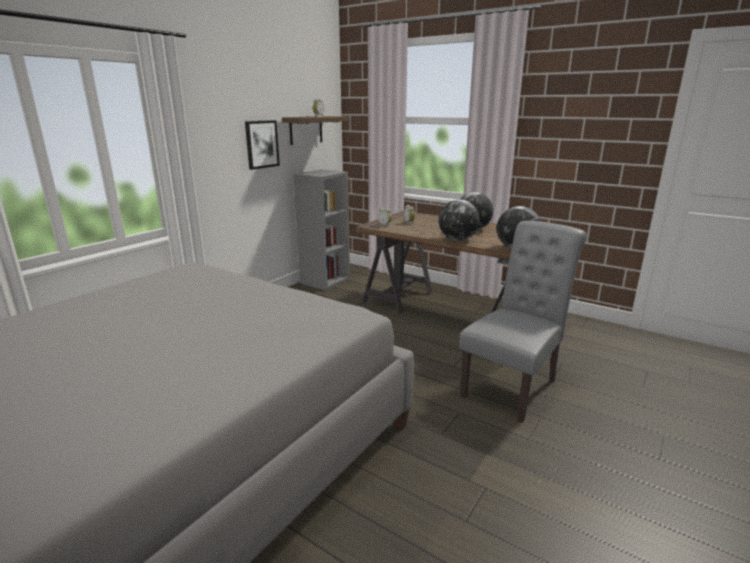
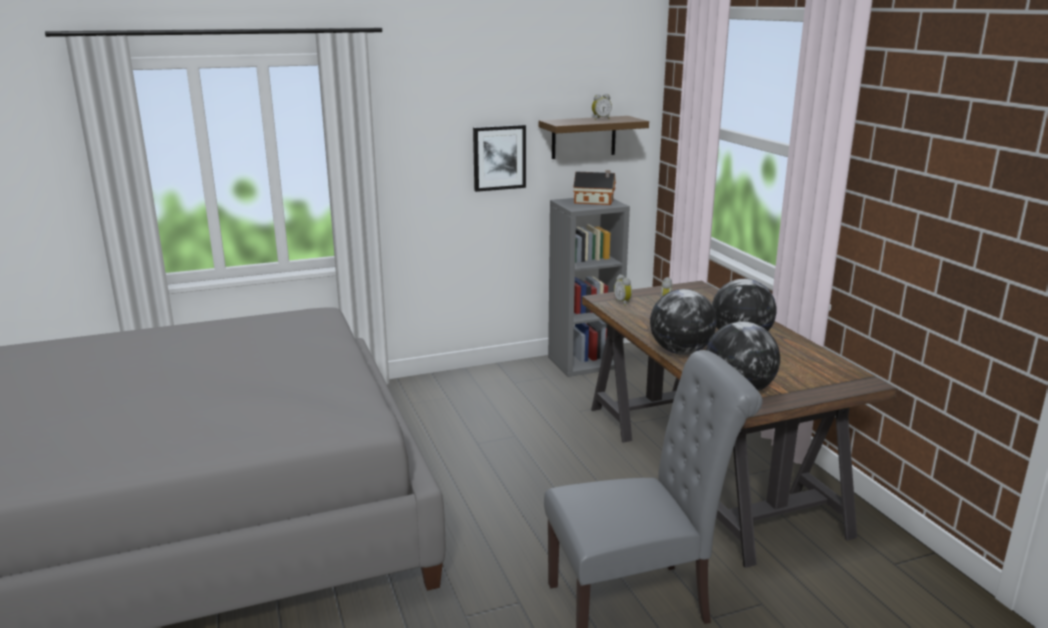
camera: 35 degrees right, 0 degrees up
(323, 171) = (595, 201): none -> toy house

